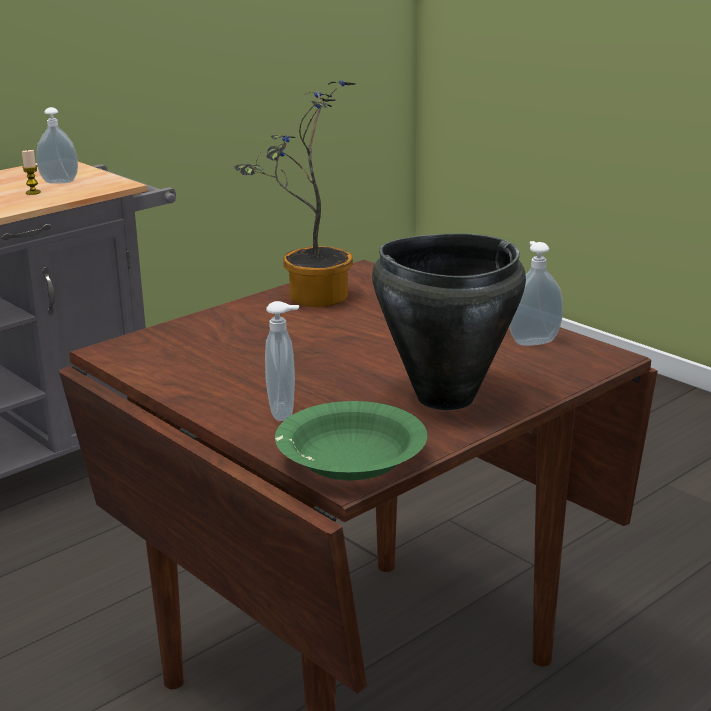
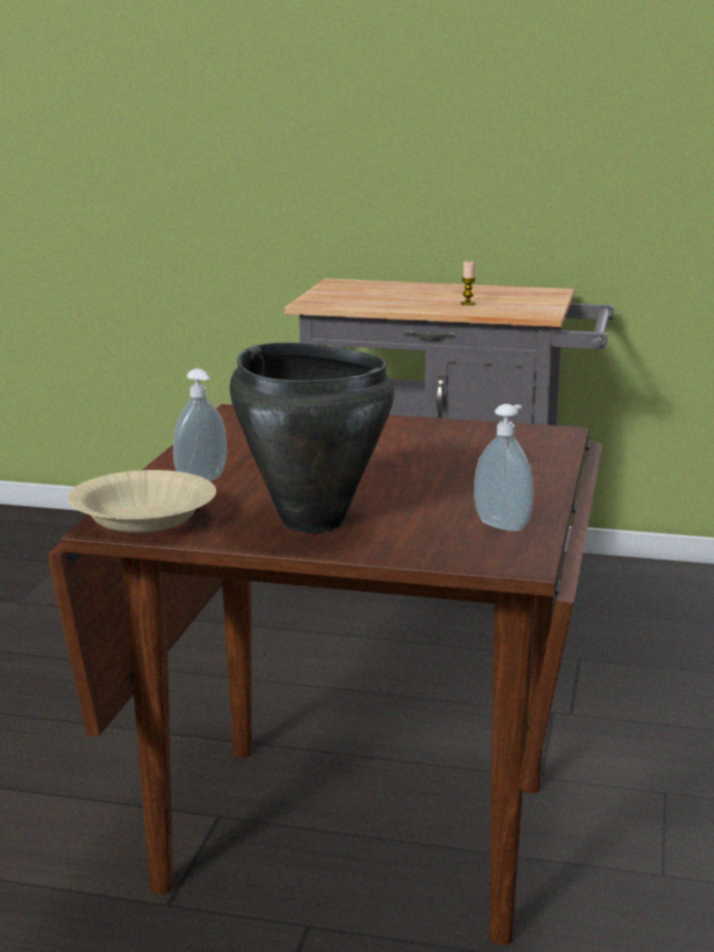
camera: 55 degrees right, 5 degrees down
(60, 181) = (510, 302): soap dispenser -> none
(309, 298) = (453, 433): potted plant -> none
(351, 460) = (144, 519): green bowl -> beige bowl

